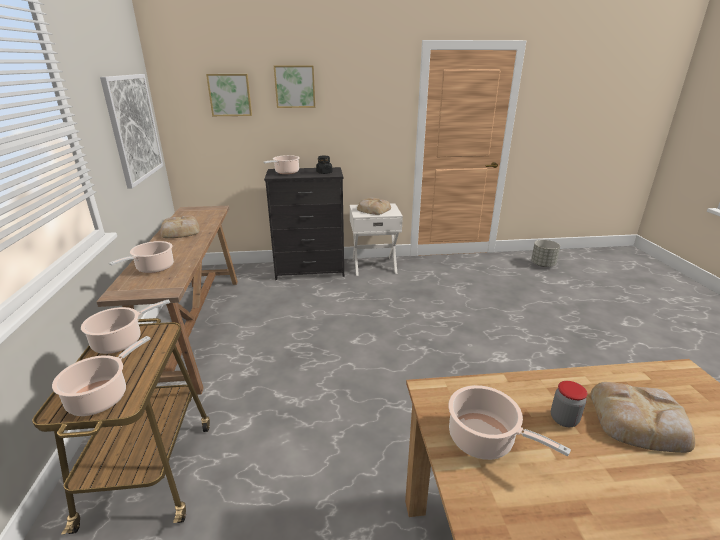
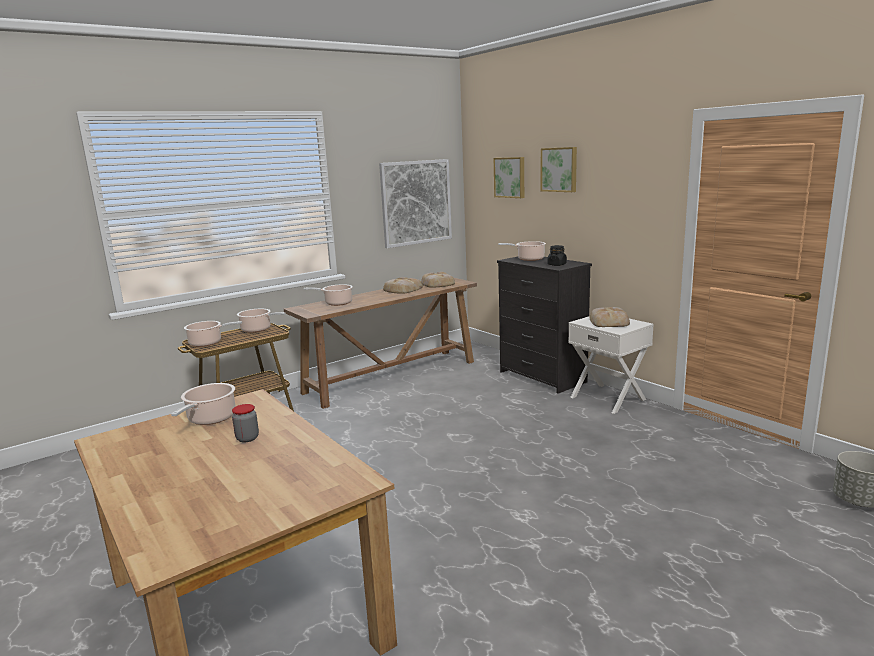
camera: 60 degrees right, 10 degrees down
(640, 422) = (261, 464): bread -> bread (437, 284)

